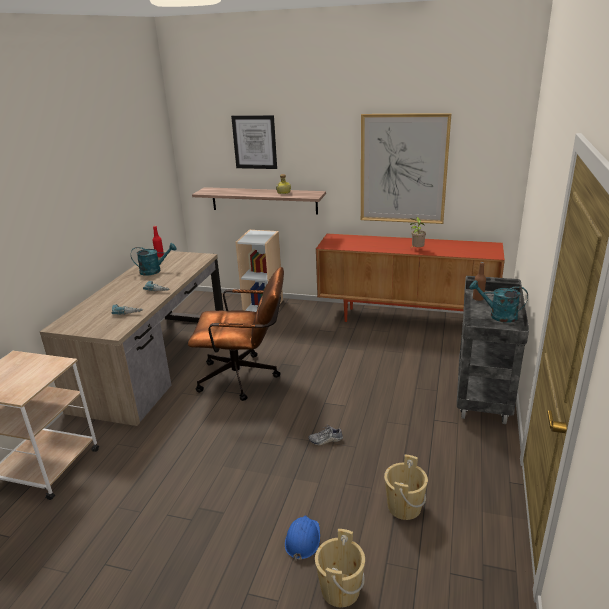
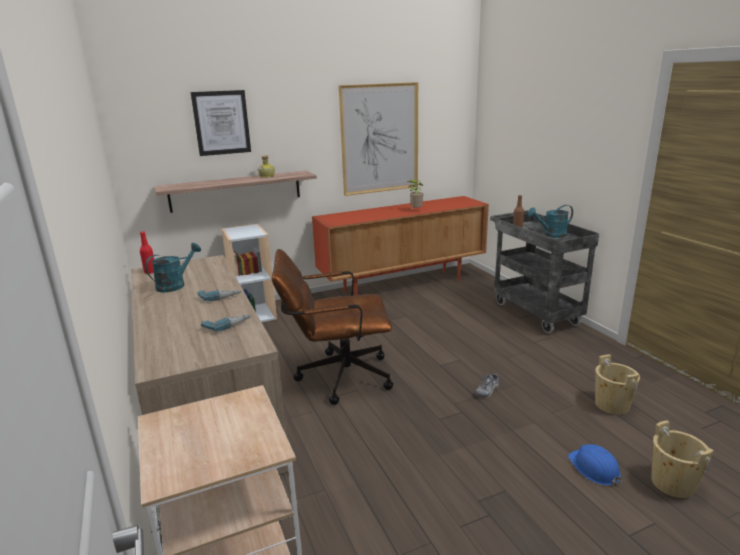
camera: 40 degrees left, 5 degrees down
(245, 378) = (336, 377): brown office chair -> brown office chair turned 150 degrees counterclockwise

